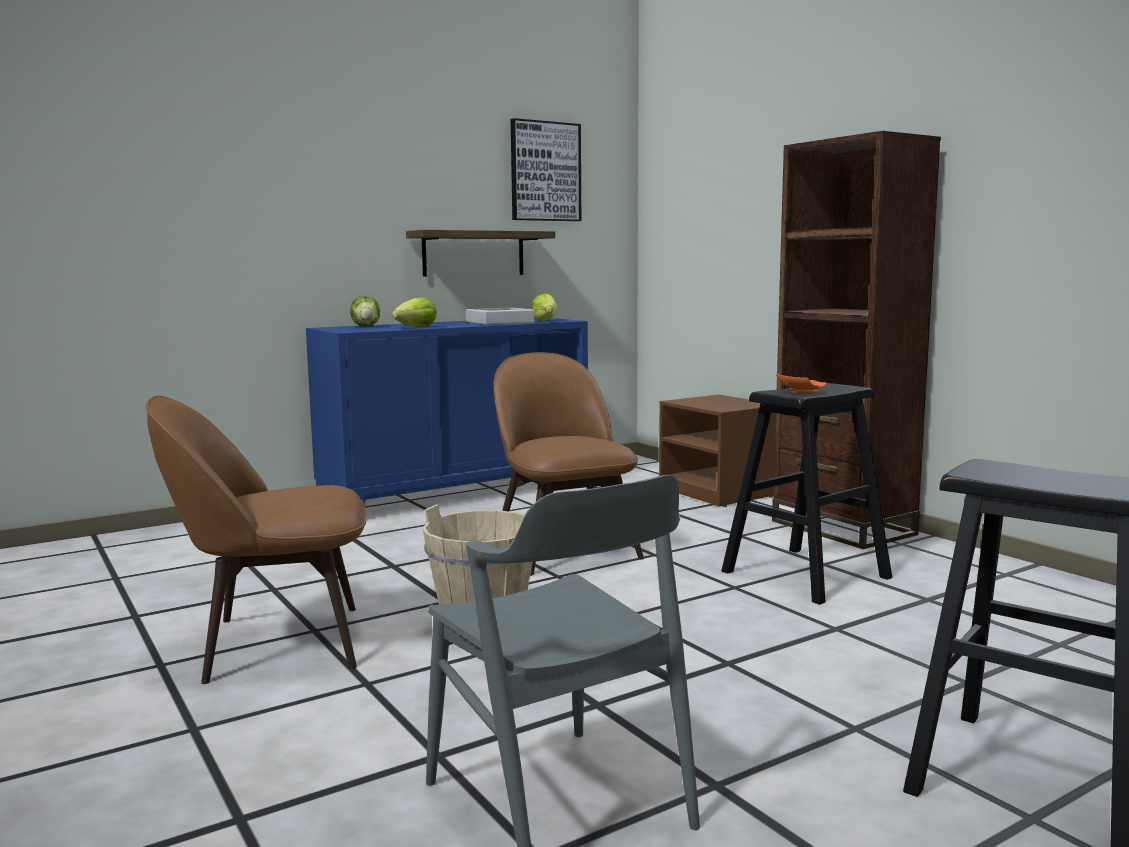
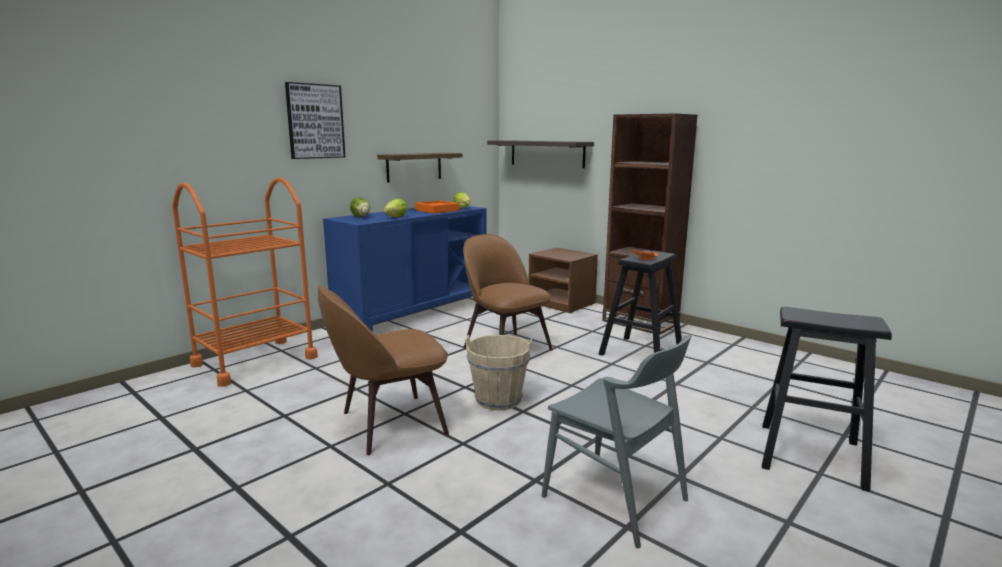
camera: 15 degrees left, 5 degrees up
(164, 541) = (255, 361): none -> orange cart
(499, 322) = (437, 210): grey tray -> orange tray
(545, 171) = (451, 115): picture -> picture (315, 121)
(706, 231) = (547, 153): none -> shelf

